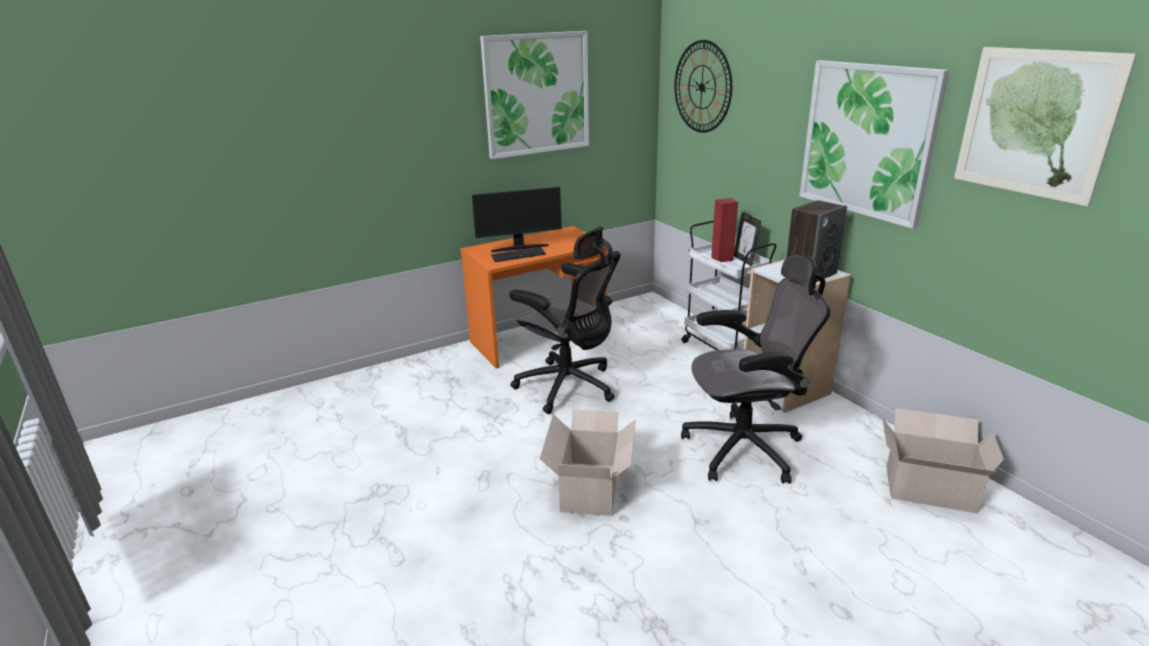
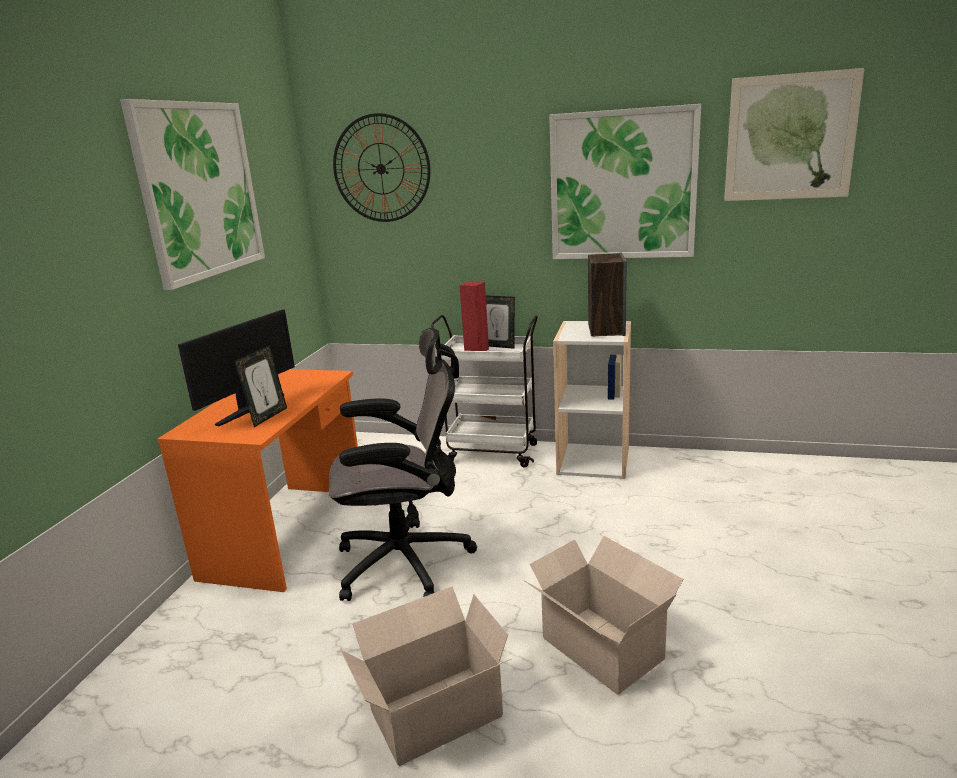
camera: 45 degrees left, 5 degrees down
(518, 256) = (267, 417): keyboard -> picture frame
(743, 449) = (649, 525): office chair -> none
(926, 488) = (790, 481): cardboard box -> cardboard box (432, 714)

